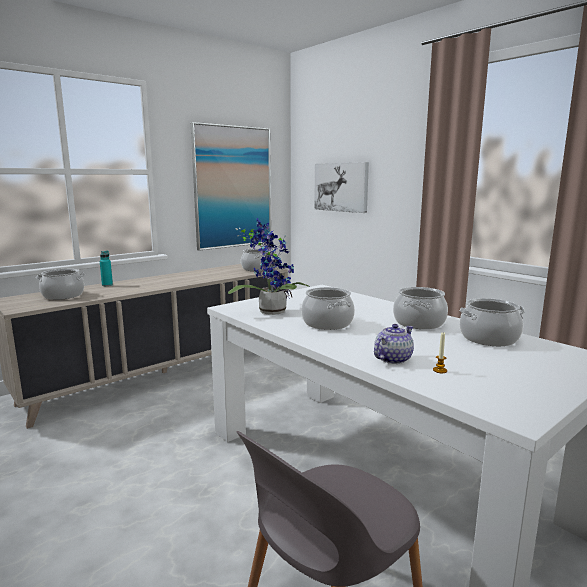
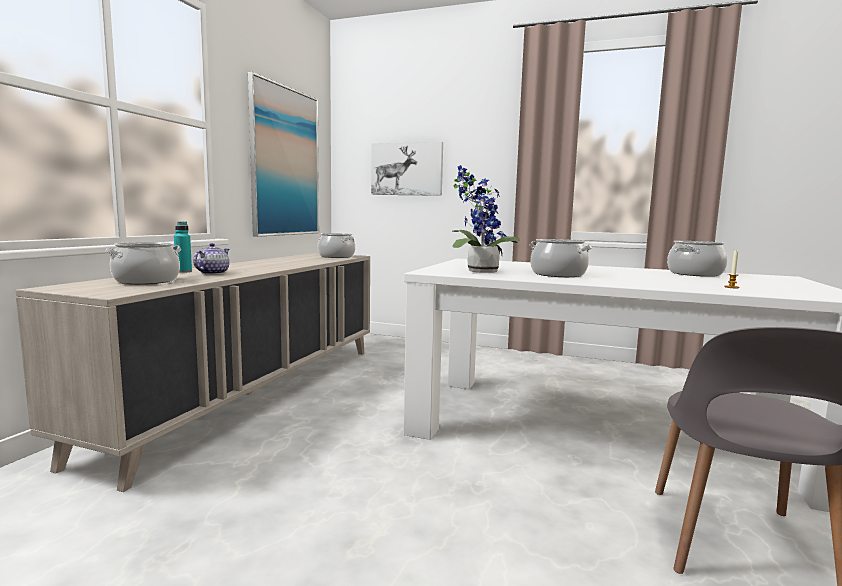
camera: 30 degrees left, 5 degrees down
(392, 359) = (682, 285): teapot -> teapot (212, 273)
(419, 323) = (622, 271): cooking pot -> none

